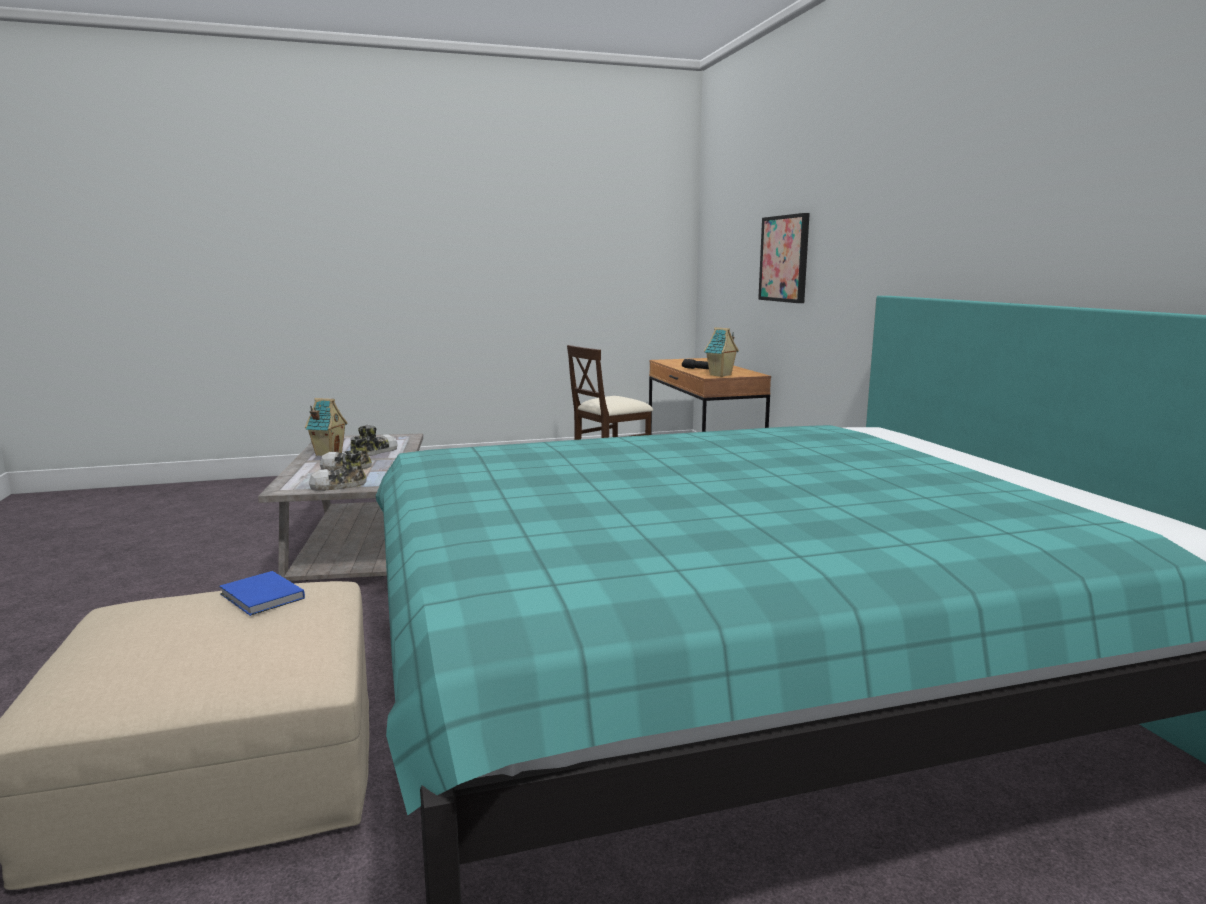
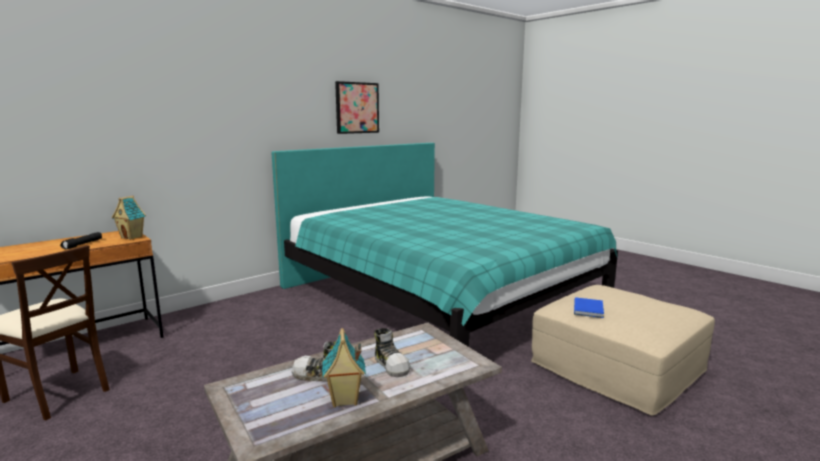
camera: 115 degrees left, 0 degrees up
(338, 486) = (444, 345): shoe -> none
(785, 258) = (131, 134): picture -> picture (357, 108)

